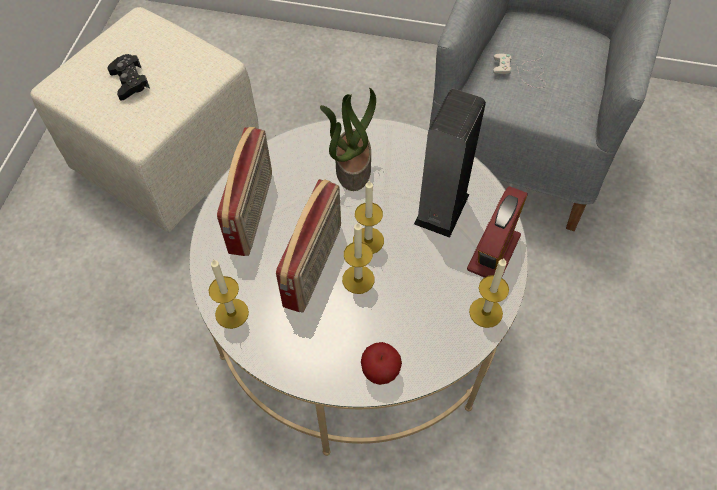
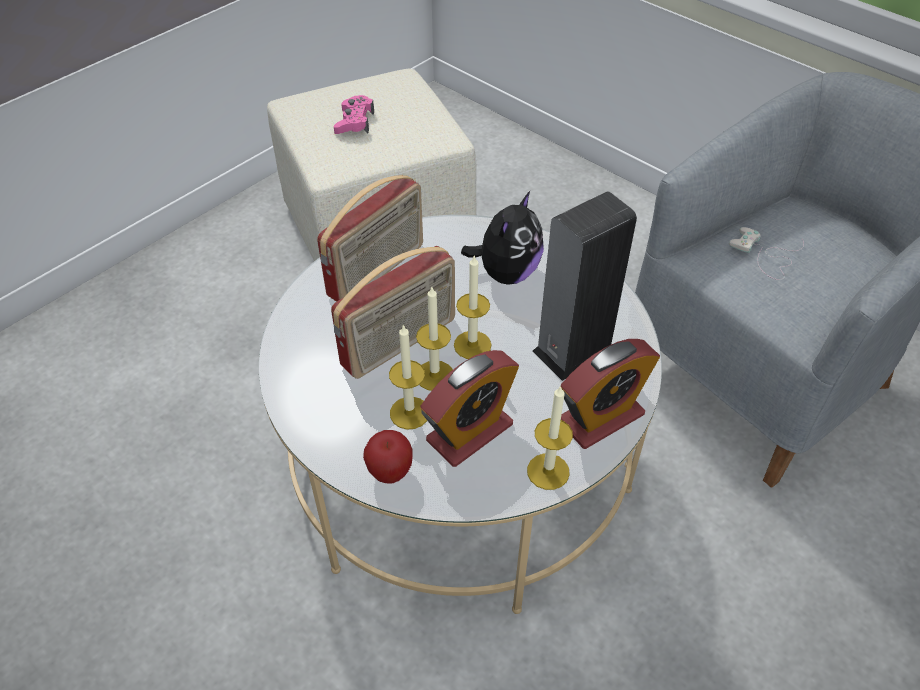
camera: 30 degrees right, 10 degrees down
(130, 81) = (354, 122): black game controller -> pink game controller
(232, 313) = (290, 348): candle -> candle (409, 413)
(352, 168) = (506, 273): potted plant -> plush toy
(414, 311) = (469, 432): none -> alarm clock

